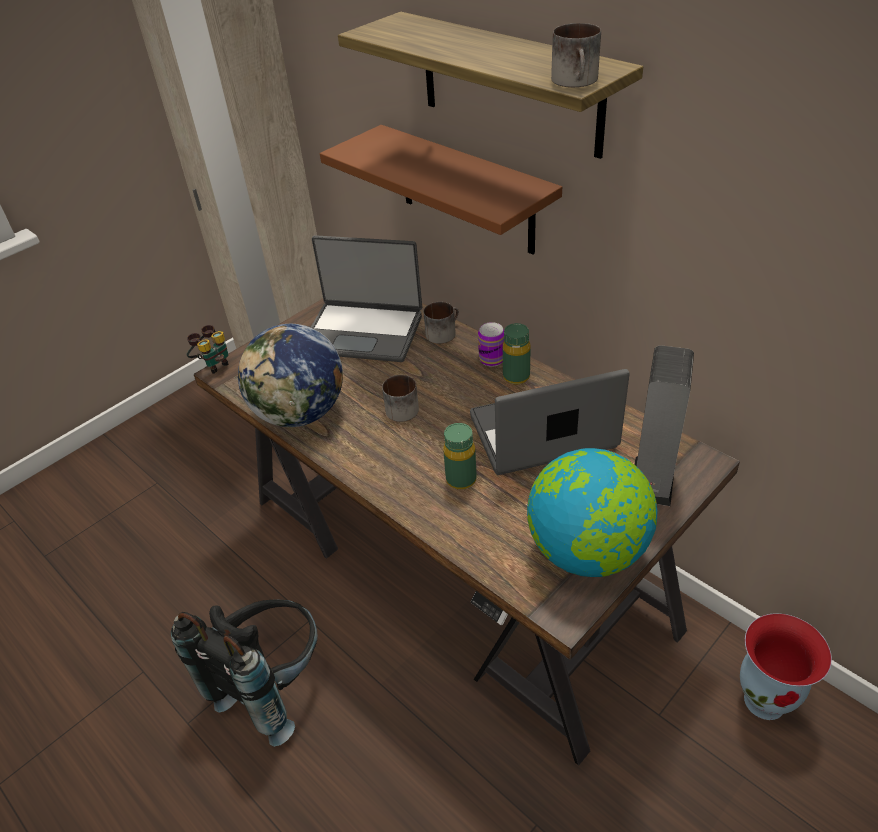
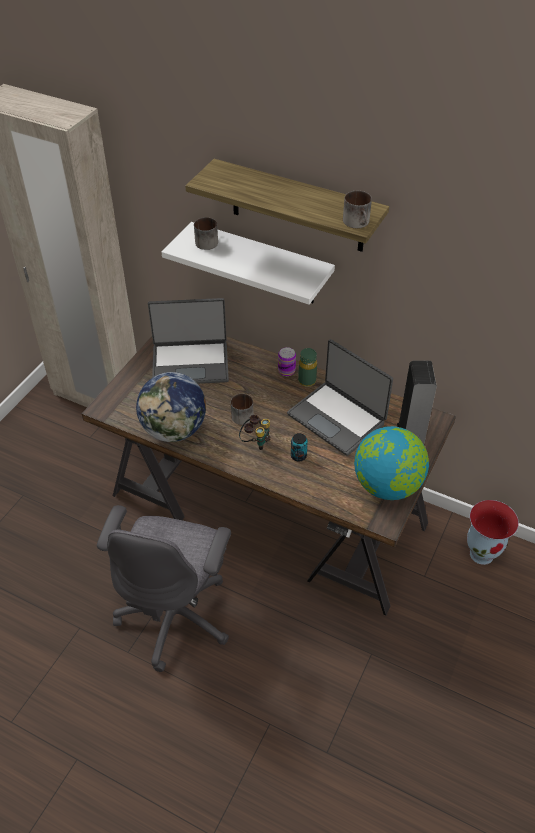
camera: 20 degrees left, 5 degrees up
(213, 364) = (93, 404): binoculars -> binoculars (255, 442)
(272, 685) = (176, 615): black backpack -> grey office chair
(442, 332) = (245, 355): mug -> mug (207, 241)
(461, 479) = (298, 456): green bottle -> can
(466, 190) = (261, 264): brown shelf -> white shelf
(543, 434) = (337, 418): laptop -> laptop turned 105 degrees counterclockwise

